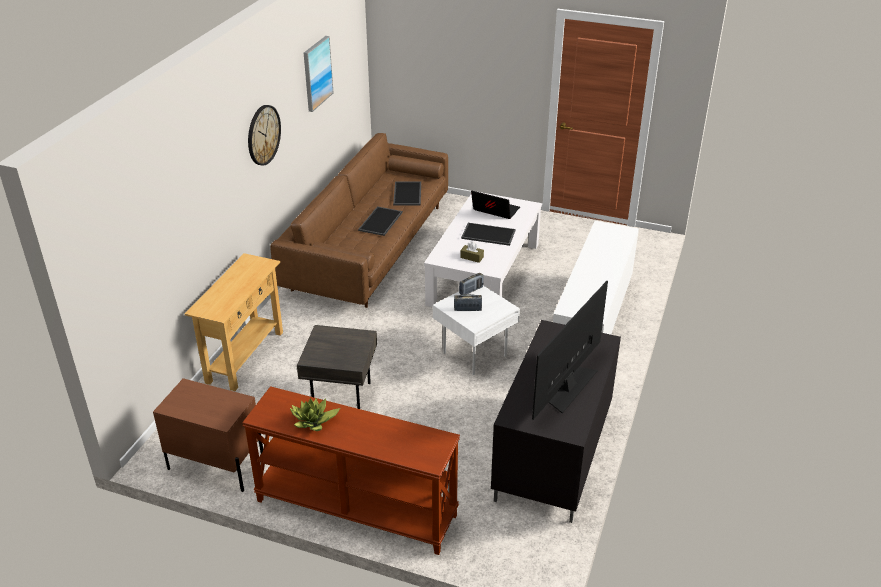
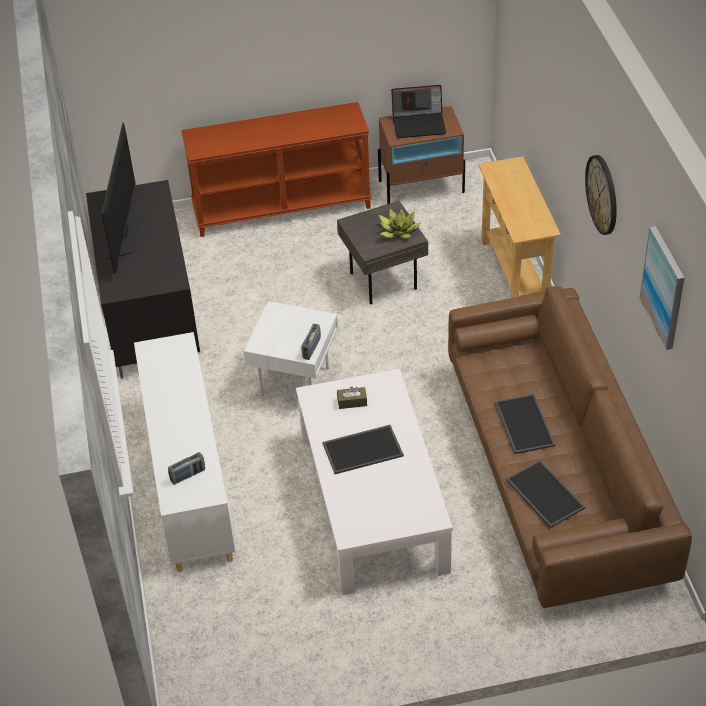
camera: 150 degrees right, 10 degrees up
(313, 421) = (306, 122): potted plant -> potted plant (397, 231)
(467, 309) = (296, 324): radio -> radio (188, 475)
(494, 211) = (389, 499): laptop -> laptop (419, 124)

